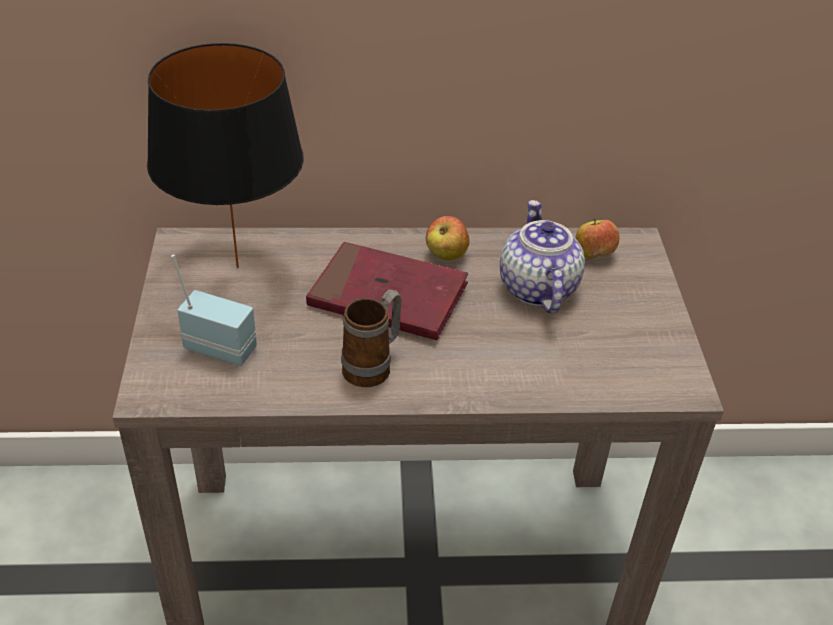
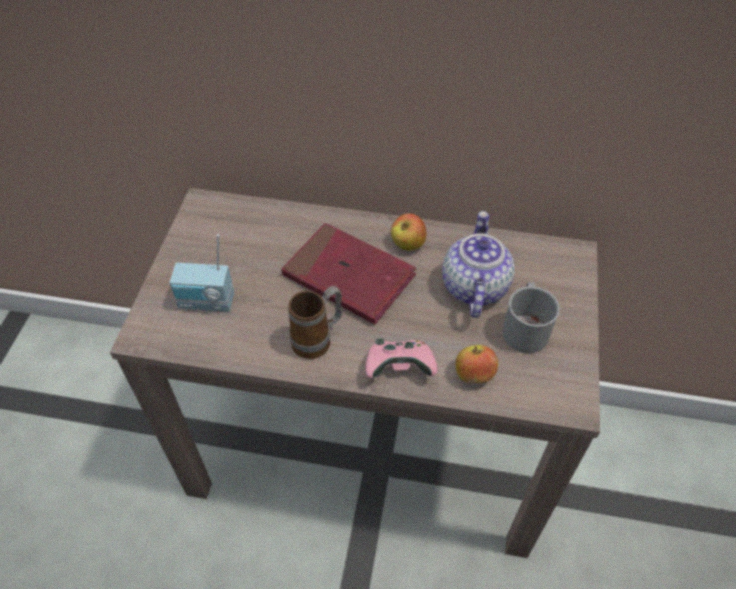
camera: 15 degrees right, 10 degrees up
(221, 347) = (206, 303): radio -> radio turned 150 degrees clockwise
(239, 267) = (240, 232): black table lamp -> none
(480, 381) = (399, 368): none -> pink game controller
(594, 254) = (532, 261): apple -> apple (474, 374)
(608, 320) = (525, 327): none -> grey mug

